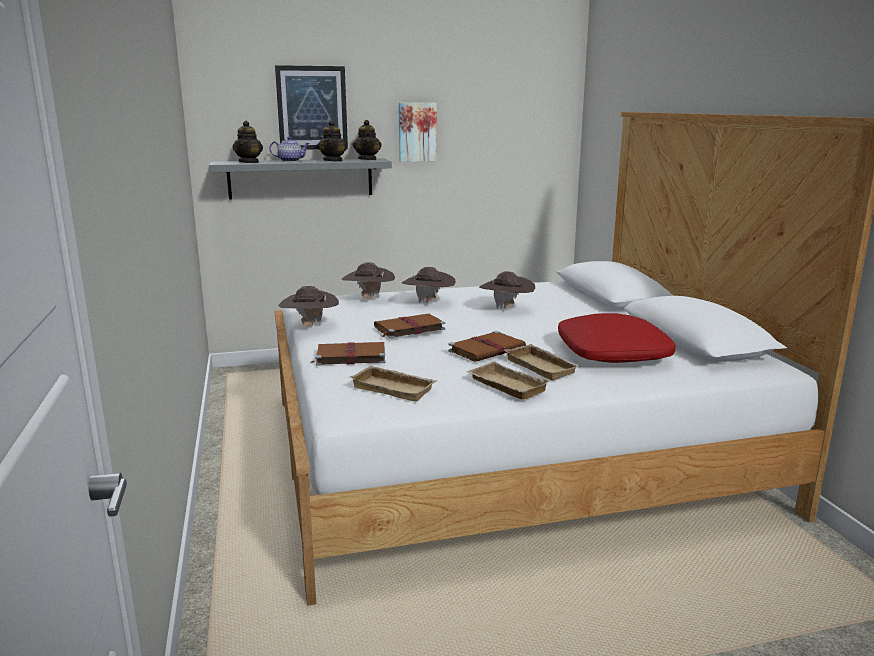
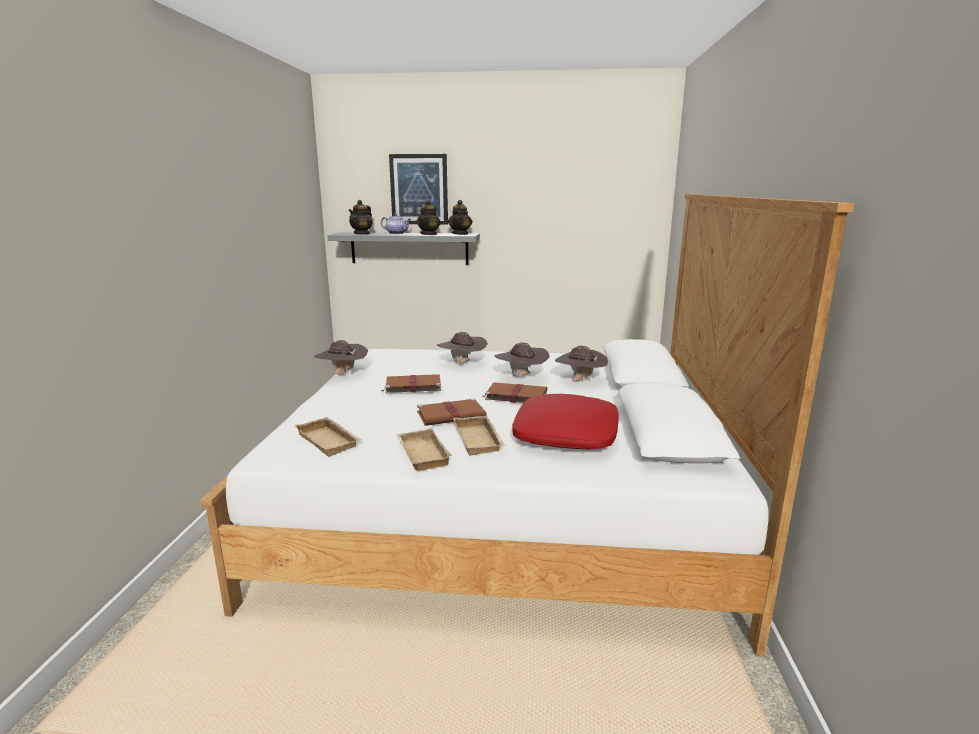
camera: 20 degrees right, 0 degrees up
(349, 356) = (335, 405): brown book -> brown book (515, 395)
(368, 298) = (416, 354): brown hat -> brown hat (580, 380)
(417, 132) = (509, 211): picture -> none

